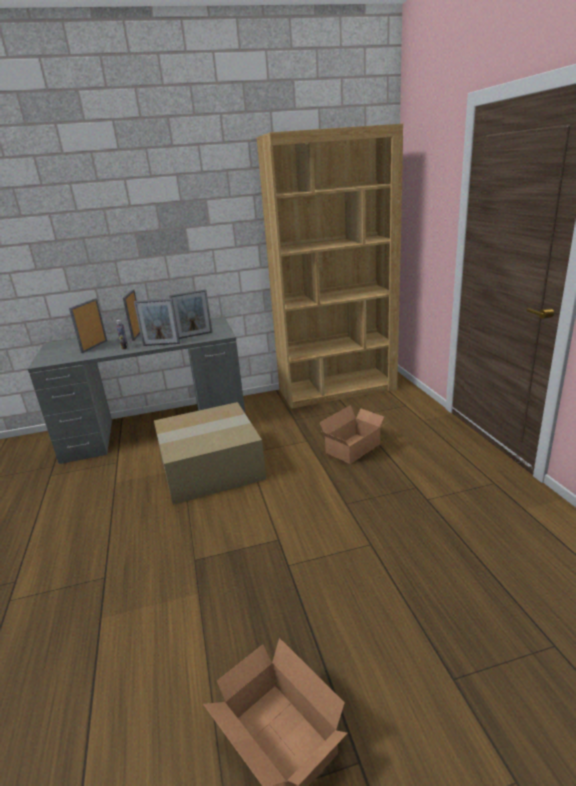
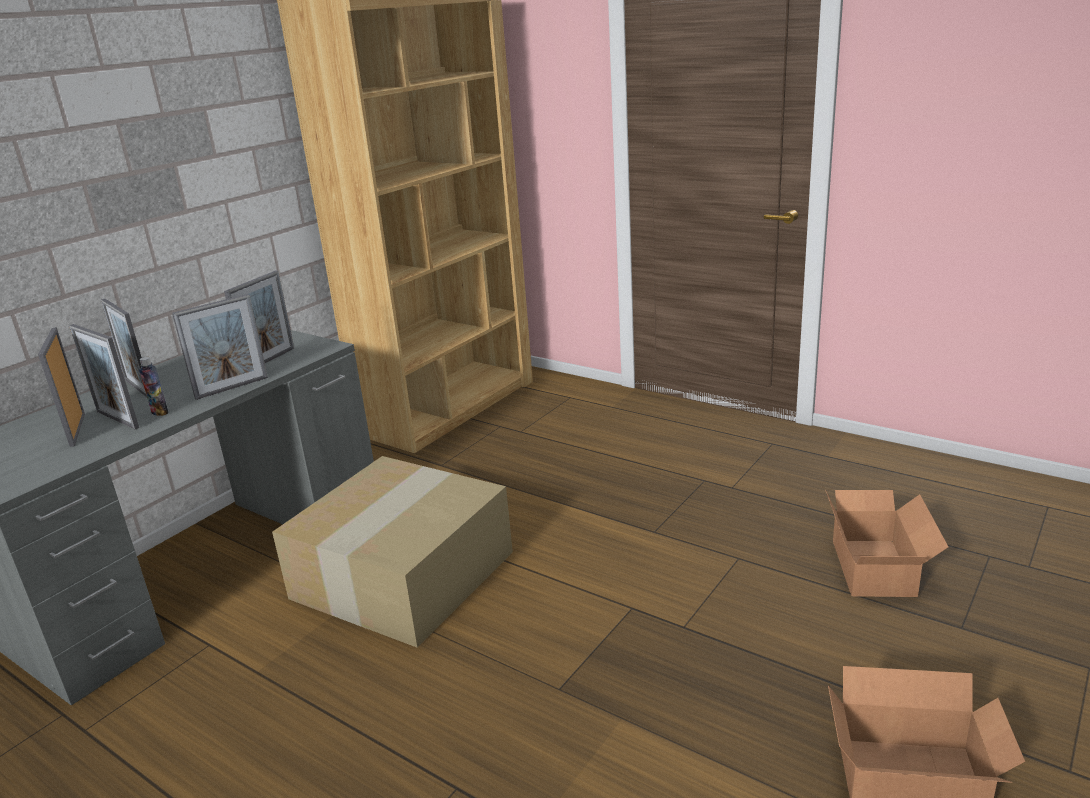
camera: 40 degrees left, 0 degrees up
(110, 346) = (117, 419): none -> picture frame
(355, 448) = (578, 468): cardboard box -> cardboard box (876, 566)

